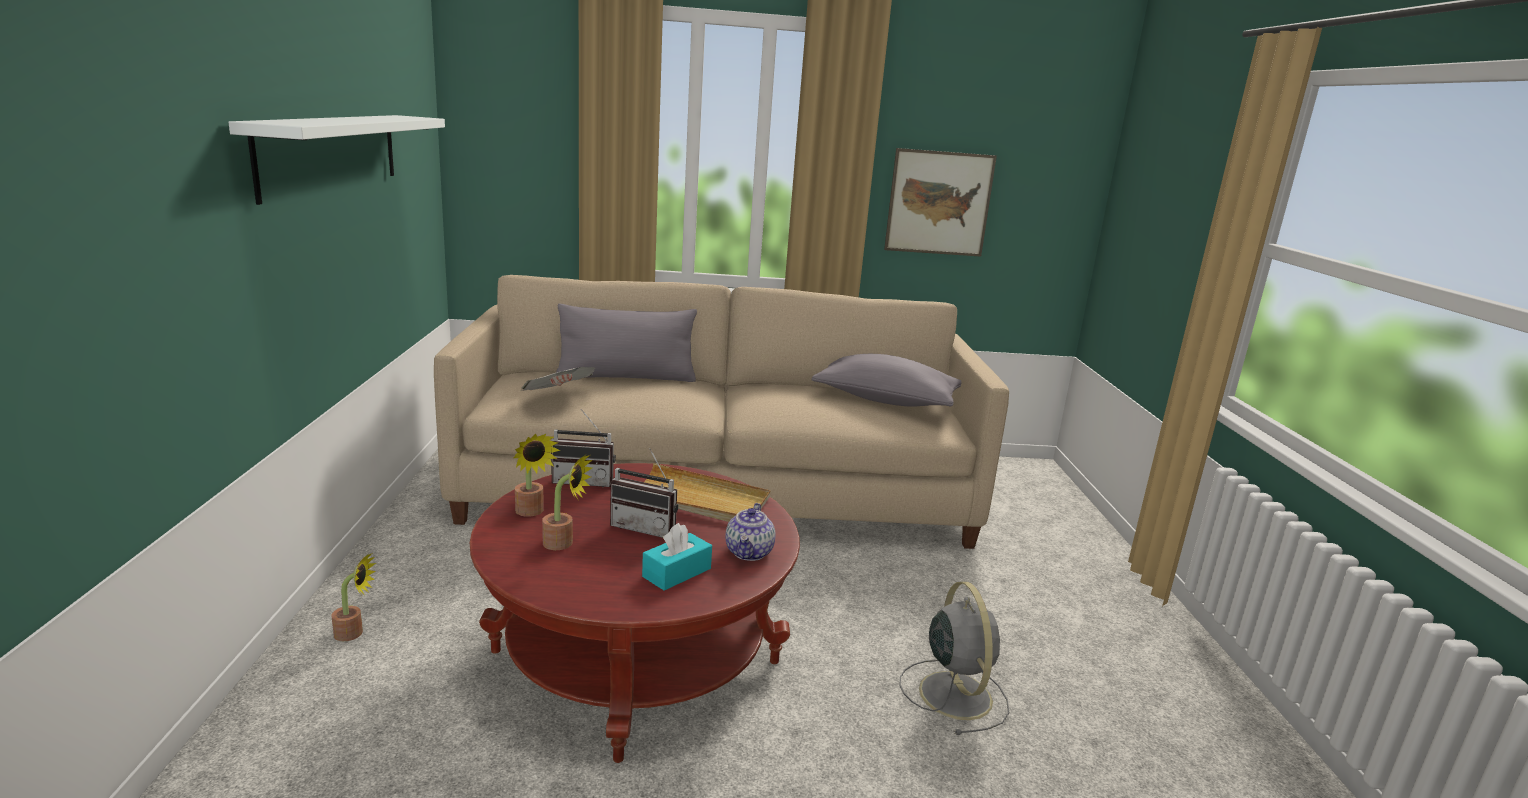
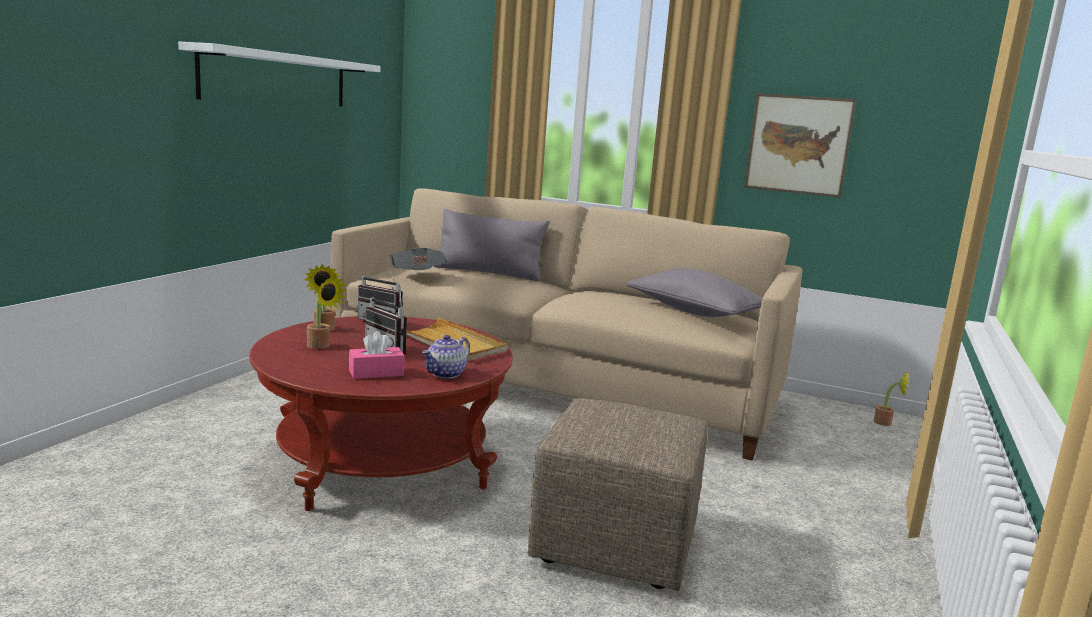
camera: 25 degrees right, 5 degrees down
(354, 633) = (217, 408): potted plant -> potted plant (886, 423)
(677, 572) = (376, 373): turquoise tissue box -> pink tissue box
(954, 693) = (615, 543): grey fan -> beige ottoman

